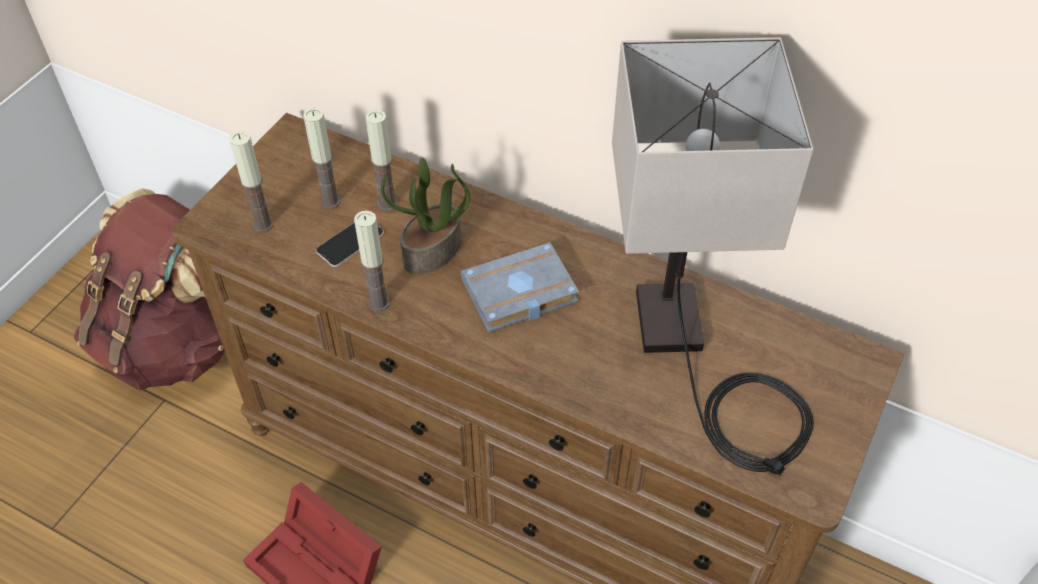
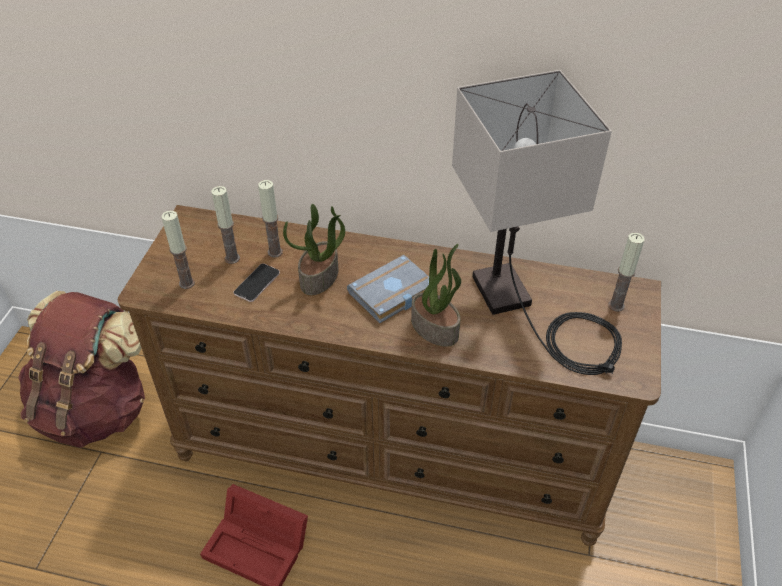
camera: 15 degrees left, 5 degrees down
(379, 303) = (293, 319): candle -> candle (616, 305)
(561, 355) = (436, 328): none -> potted plant

